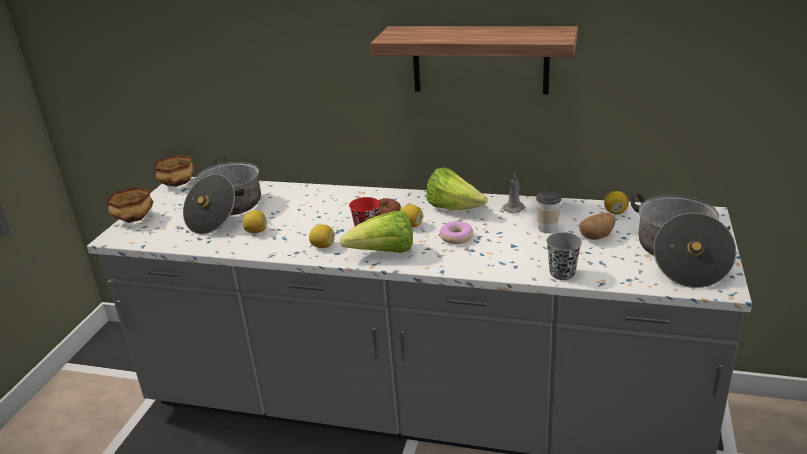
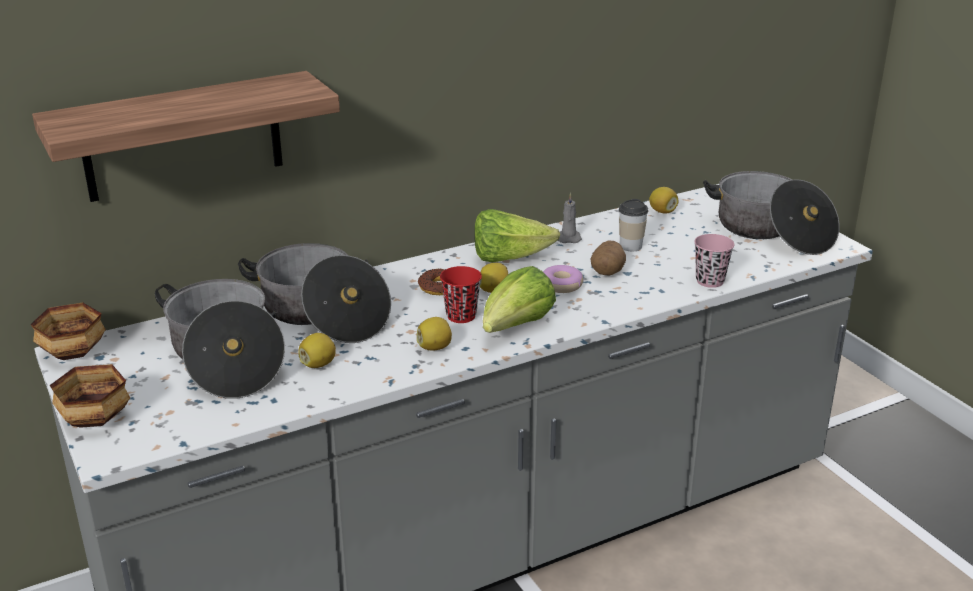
camera: 45 degrees left, 0 degrees up
(302, 204) = (321, 314): none -> cooking pot
(480, 59) = (502, 63): shelf -> shelf (183, 137)
(562, 273) = (710, 281): grey cup -> pink cup
(597, 236) = (683, 238): potato -> potato (607, 271)

